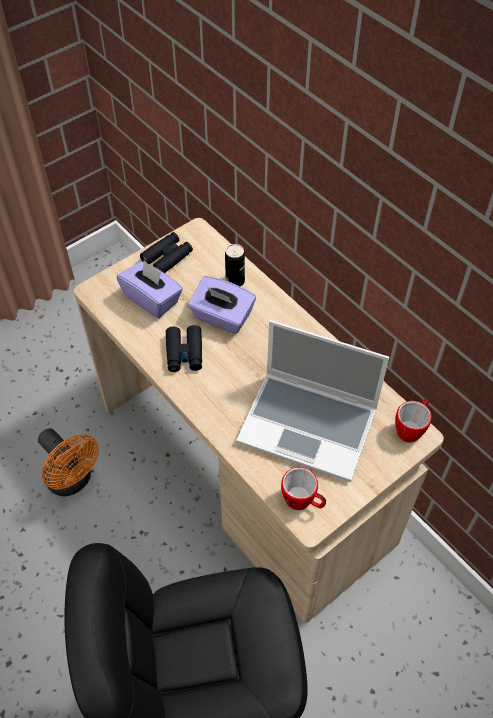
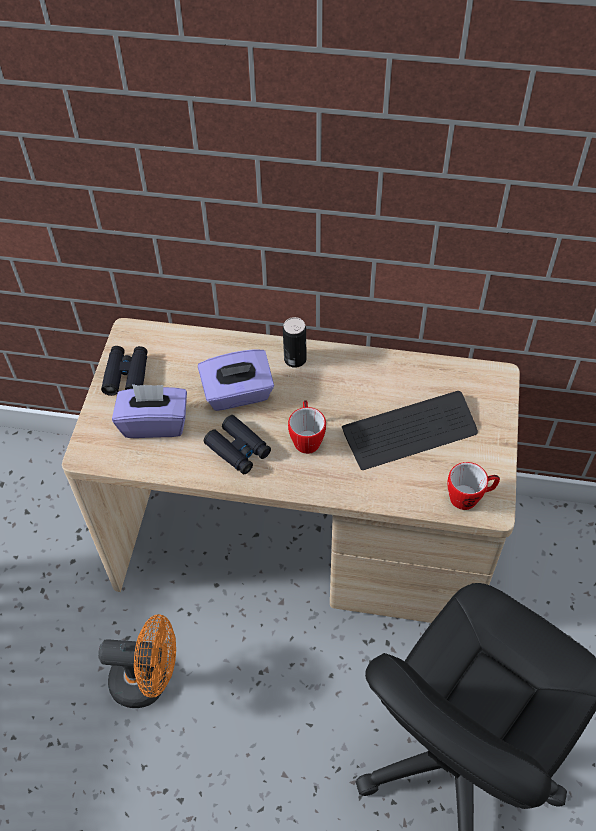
camera: 40 degrees left, 0 degrees up
(235, 281) = (215, 354): can -> can (295, 359)
(310, 425) = (410, 432): laptop -> keyboard
(411, 428) = (487, 375): mug -> mug (306, 437)

